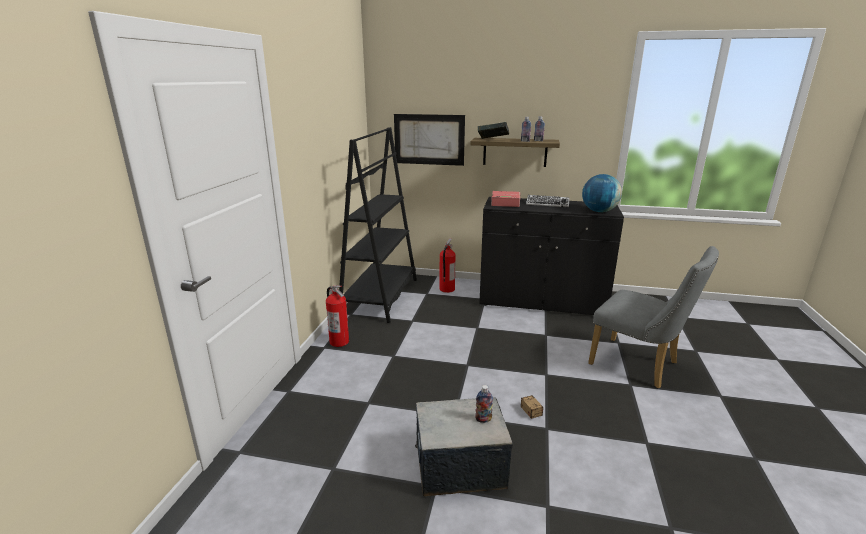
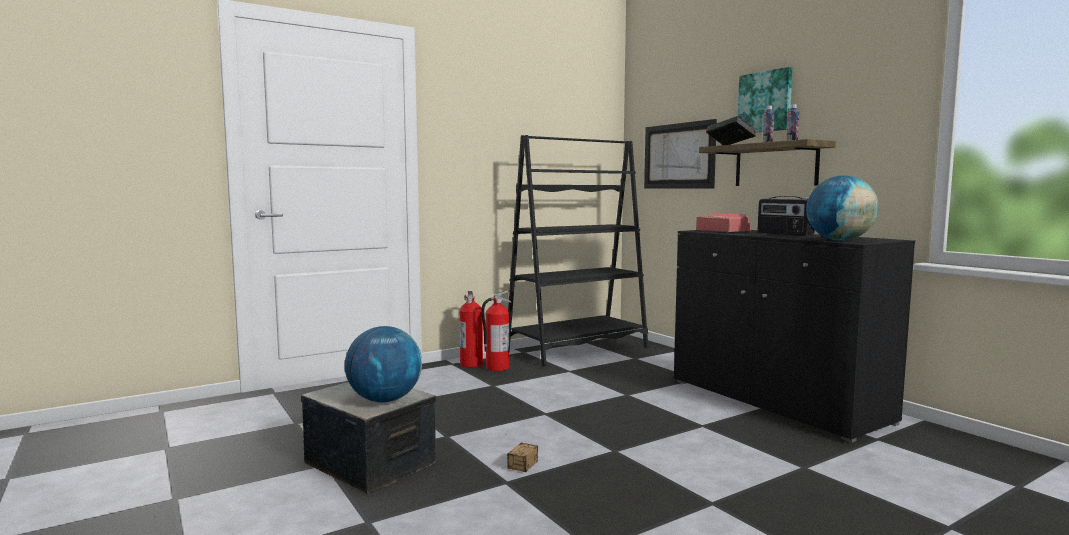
camera: 45 degrees right, 15 degrees down
(446, 289) = (666, 361): fire extinguisher -> fire extinguisher (497, 368)
(483, 419) = (385, 400): bottle -> globe
(507, 108) = (765, 102): none -> picture
(547, 204) = (784, 234): keyboard -> radio
(639, 365) = (780, 496): grey chair -> none

